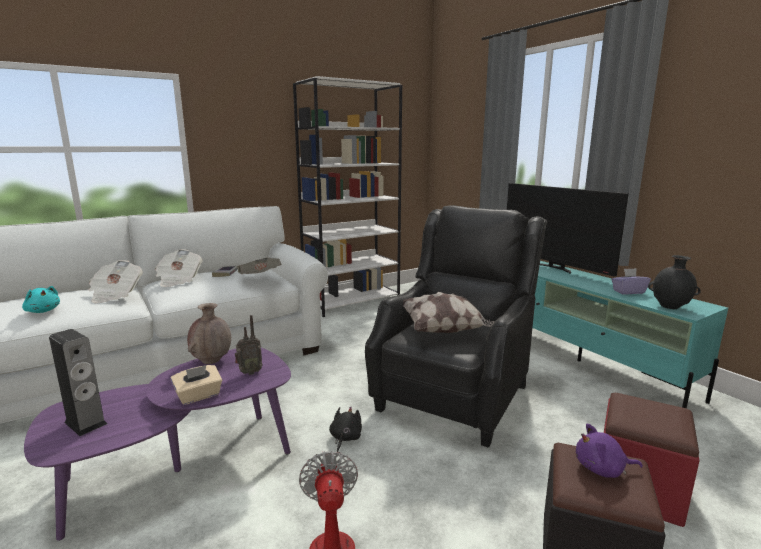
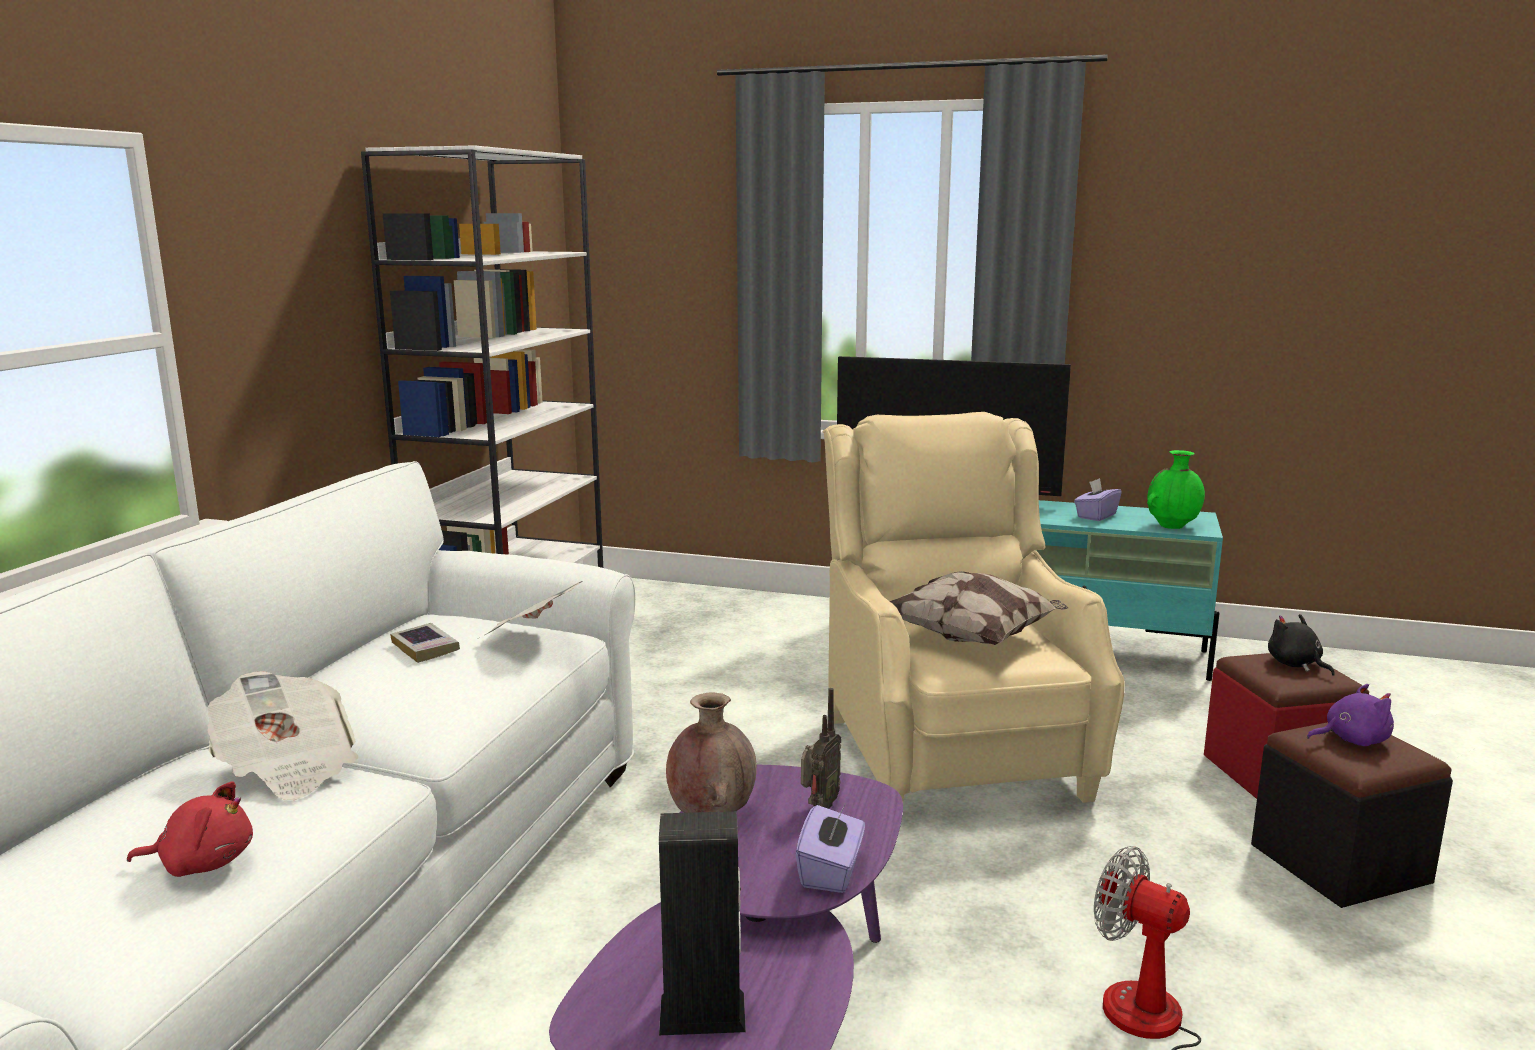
camera: 40 degrees left, 0 degrees up
(43, 311) = (203, 863): turquoise plush toy -> red plush toy
(178, 280) = (350, 692): newspaper -> none
(198, 396) = (831, 871): beige tissue box -> purple tissue box
(345, 438) = (916, 878): black plush toy -> black plush toy (1295, 665)
(454, 395) = (951, 752): black armchair -> beige armchair
(602, 469) = (1351, 740): purple plush toy -> purple plush toy turned 150 degrees counterclockwise
(670, 307) = (1172, 526): black vase -> green vase

